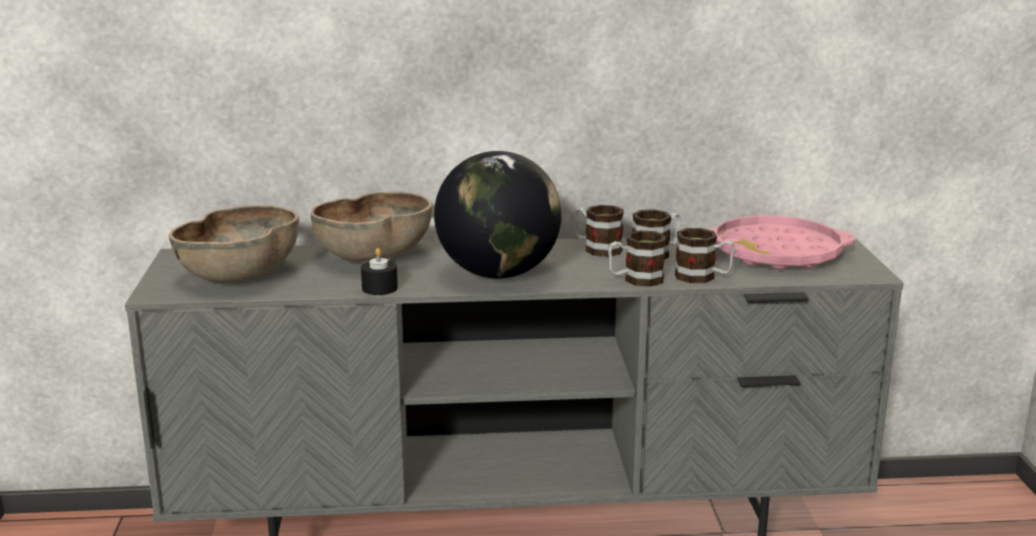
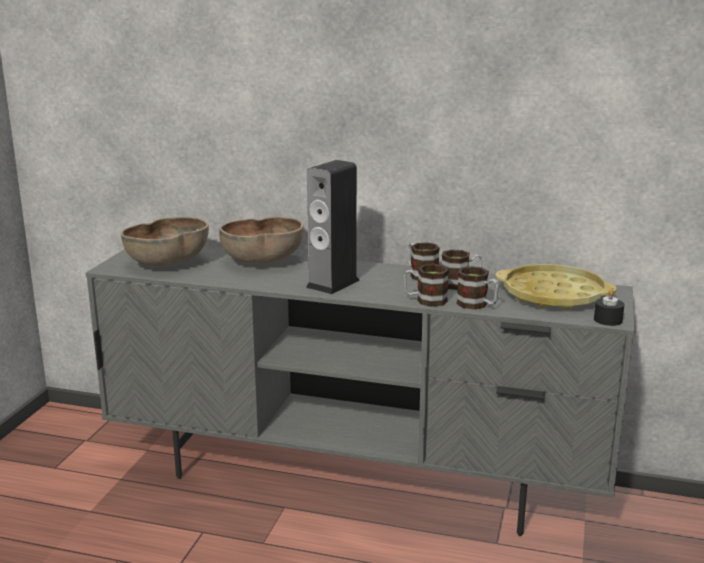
camera: 20 degrees right, 0 degrees up
(379, 288) = (245, 283): black candle -> black candle (608, 320)
(498, 274) = (333, 283): globe -> speaker
(776, 253) = (553, 295): pink tray -> yellow tray

